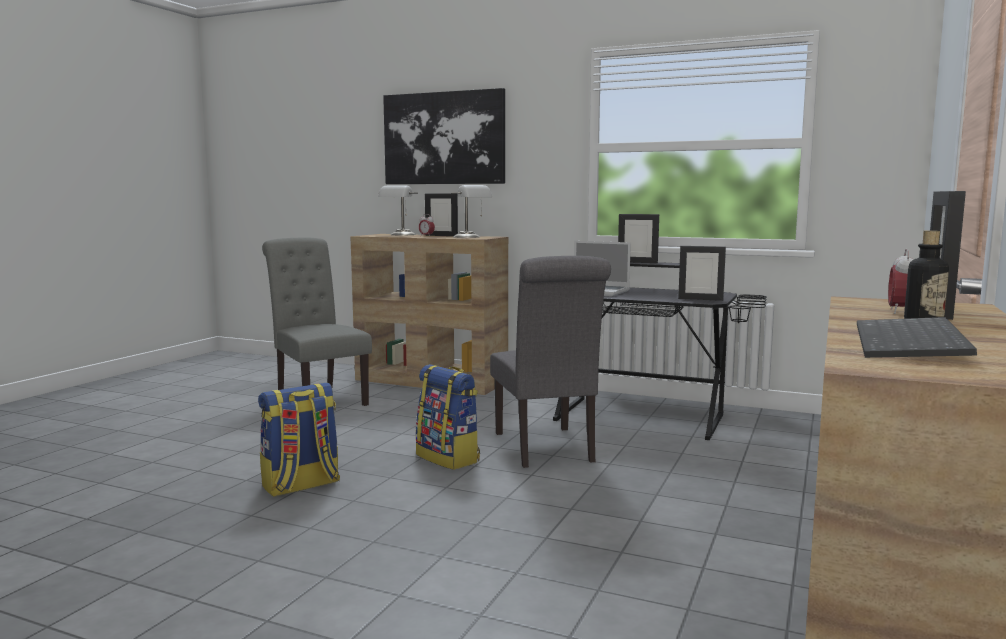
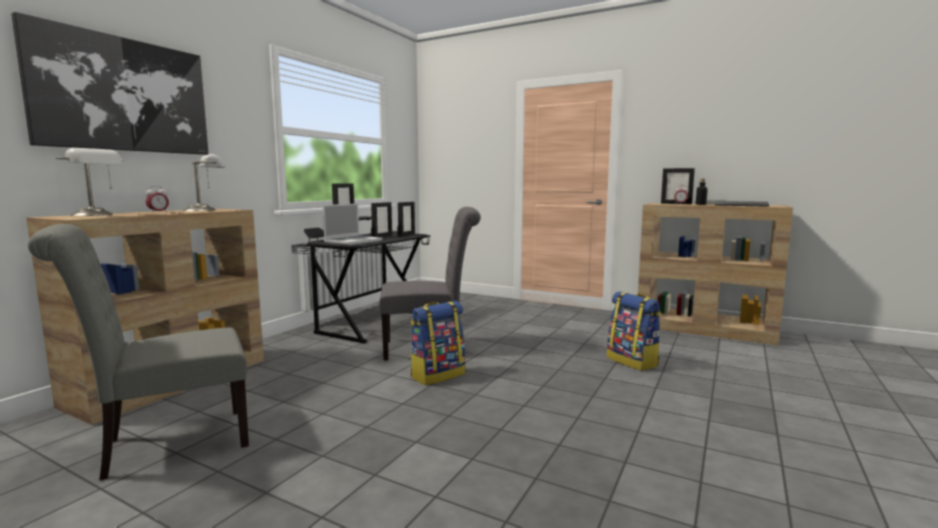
camera: 85 degrees left, 0 degrees up
(301, 486) = (491, 428): backpack -> backpack (633, 361)
(441, 235) = (155, 212): picture frame -> picture frame (381, 236)

